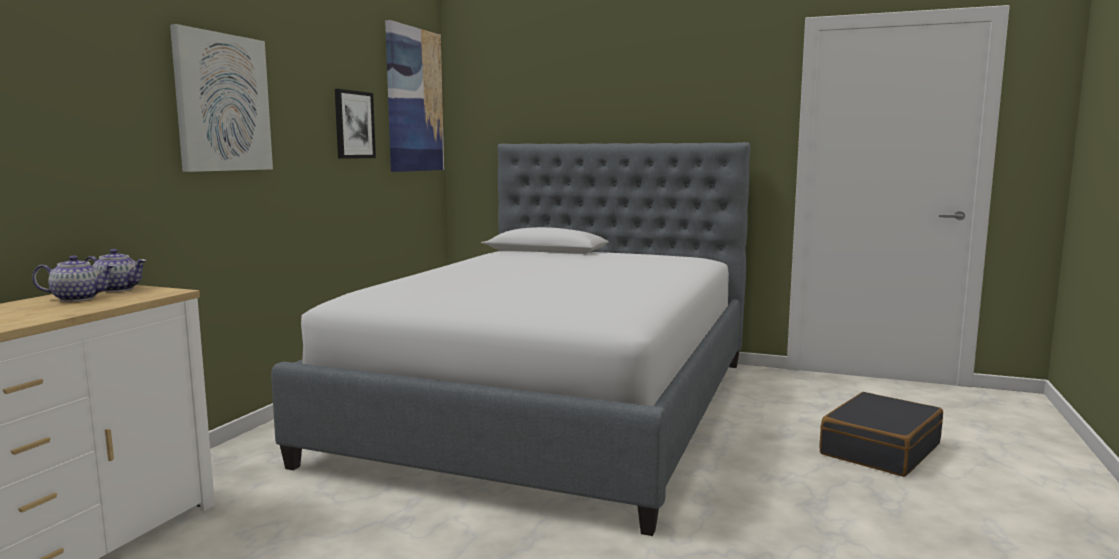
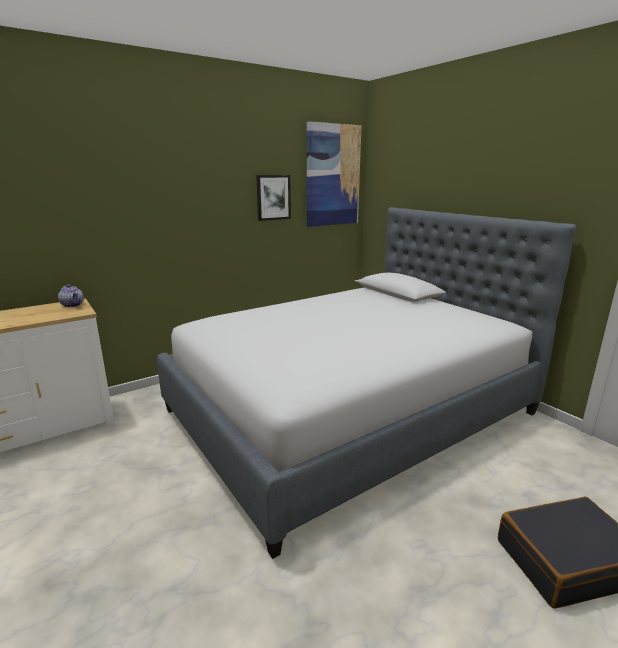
camera: 35 degrees right, 10 degrees up
(78, 298) = (43, 310): teapot -> none
(222, 103) = (162, 193): picture -> none

